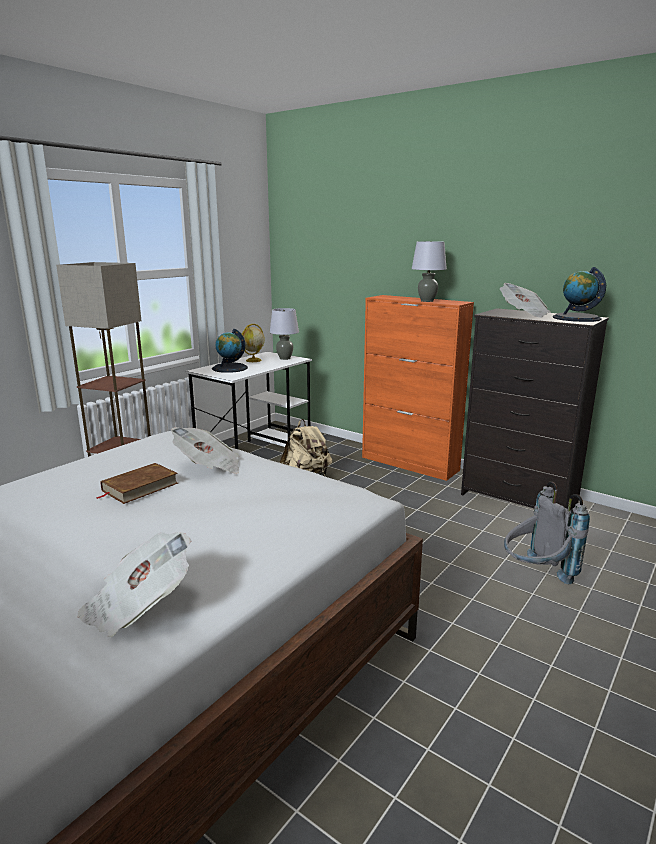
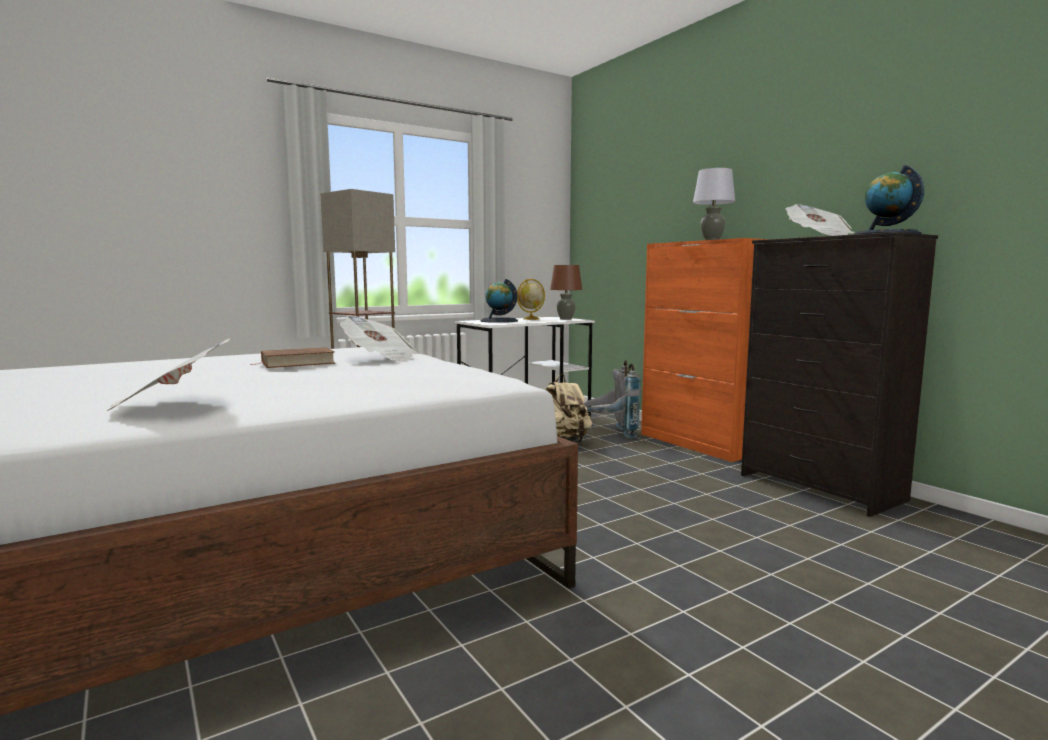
camera: 20 degrees right, 10 degrees down
(285, 358) = (566, 319): grey table lamp -> brown table lamp
(536, 576) = (789, 559): grey backpack -> grey backpack (610, 433)

